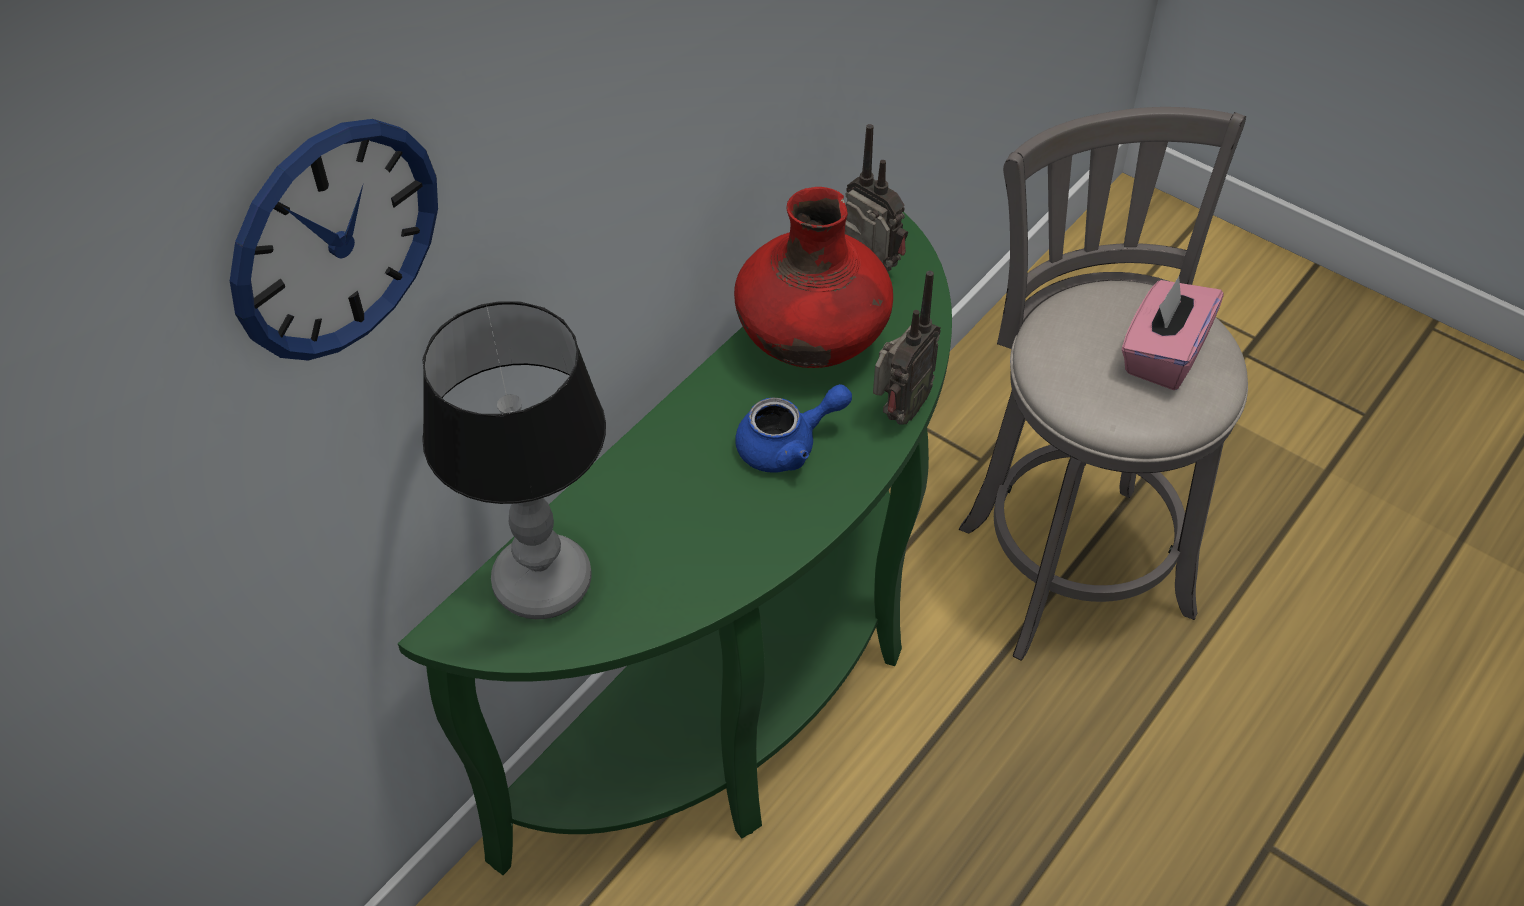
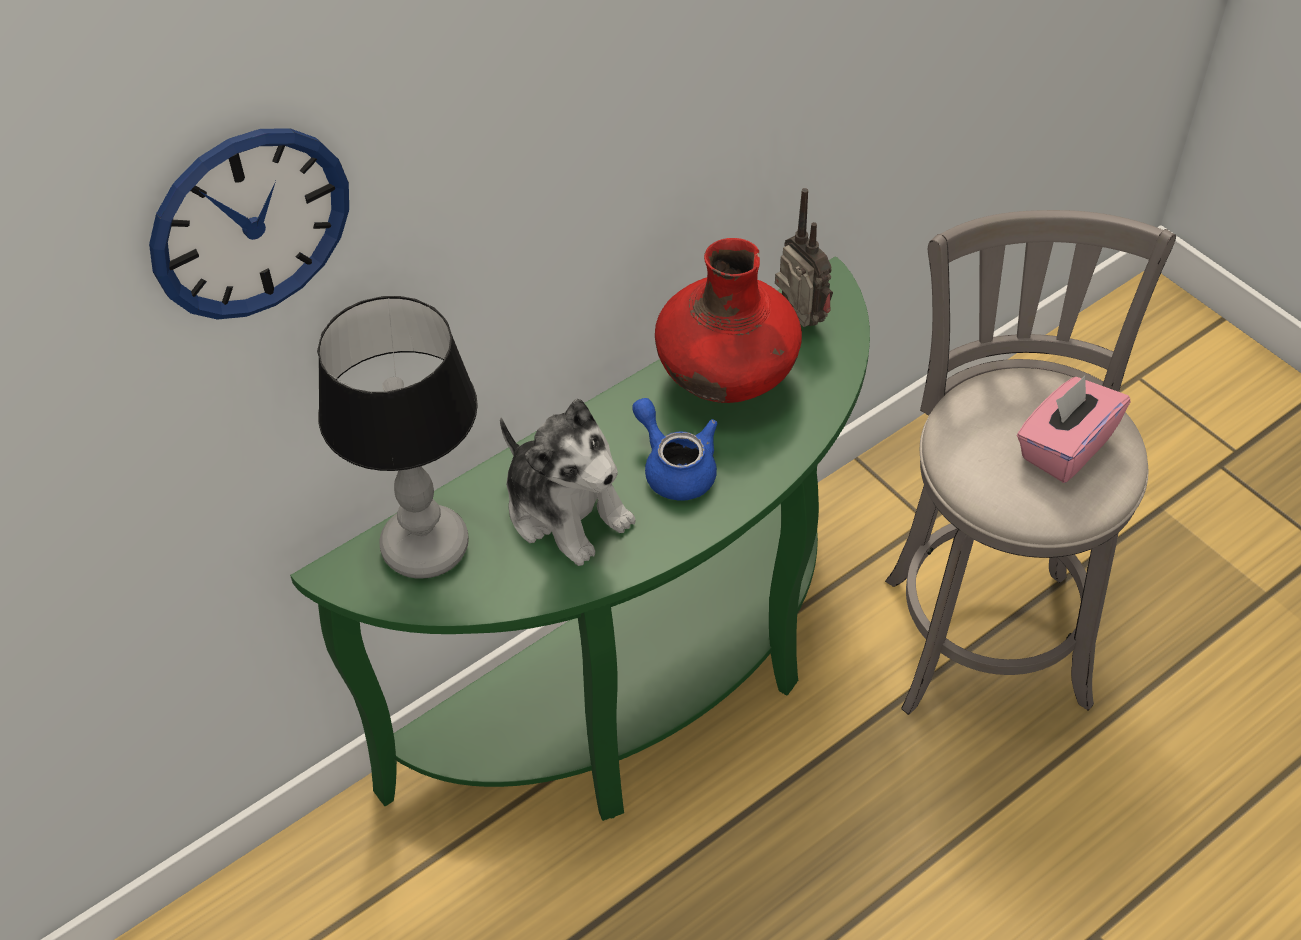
camera: 15 degrees right, 0 degrees up
(686, 513) = (566, 510): none -> plush toy
(788, 445) = (675, 467): blue teapot -> blue teapot turned 120 degrees counterclockwise
(899, 412) = (785, 455): radio -> none

